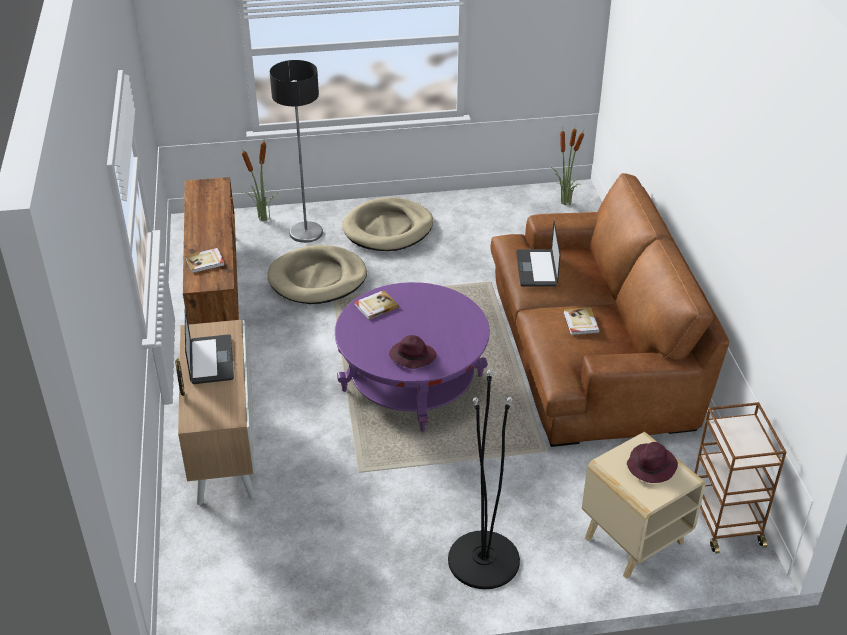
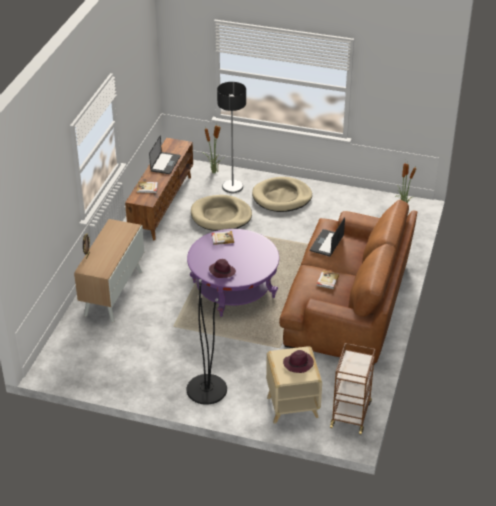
camera: 25 degrees right, 0 degrees up
(211, 360) = (112, 241): laptop -> laptop (165, 164)

